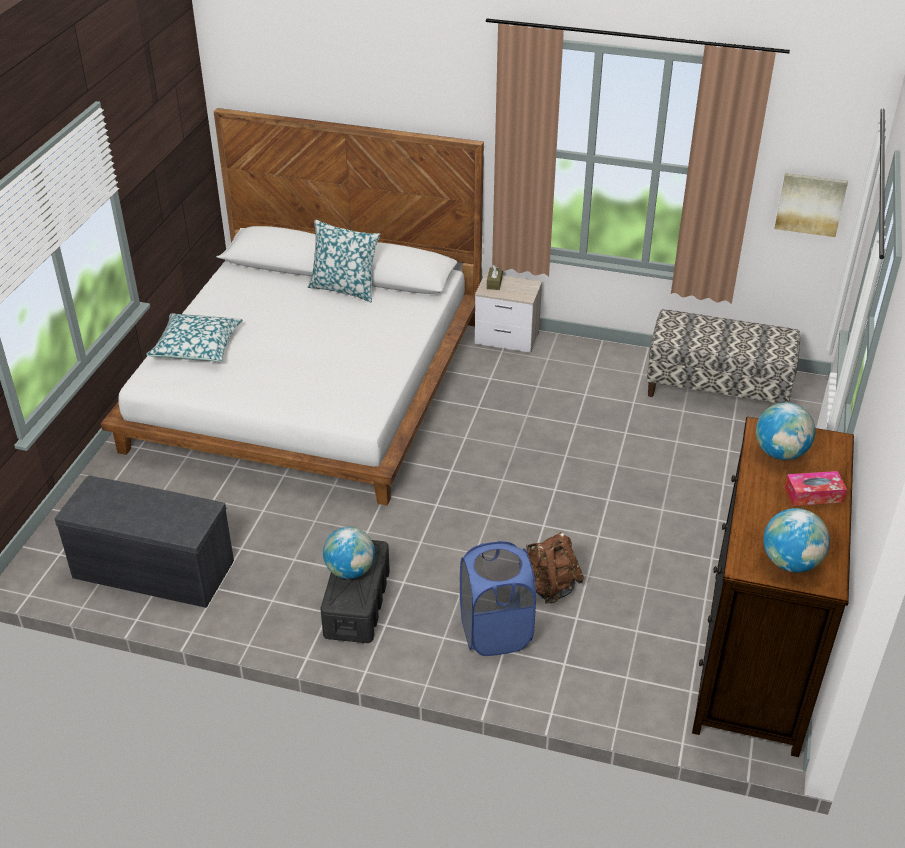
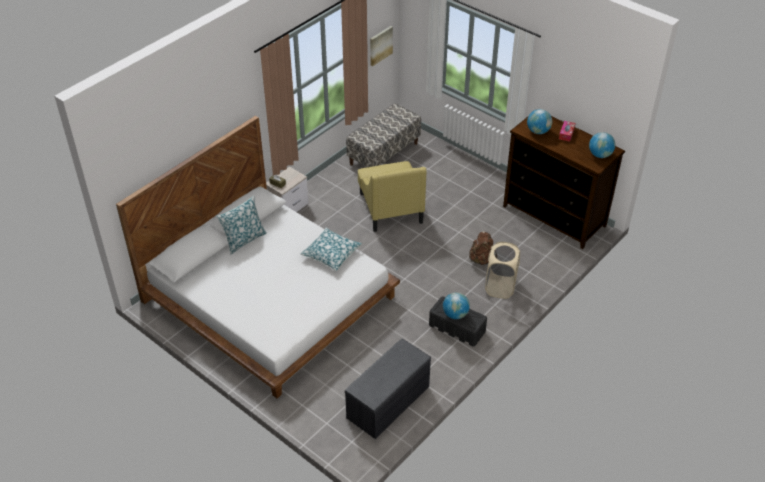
camera: 65 degrees left, 5 degrees up
(197, 346) = (258, 316): pillow -> pillow (331, 253)
(495, 632) = (500, 287): blue laundry basket -> beige laundry basket
(592, 437) = (390, 207): none -> yellow armchair

